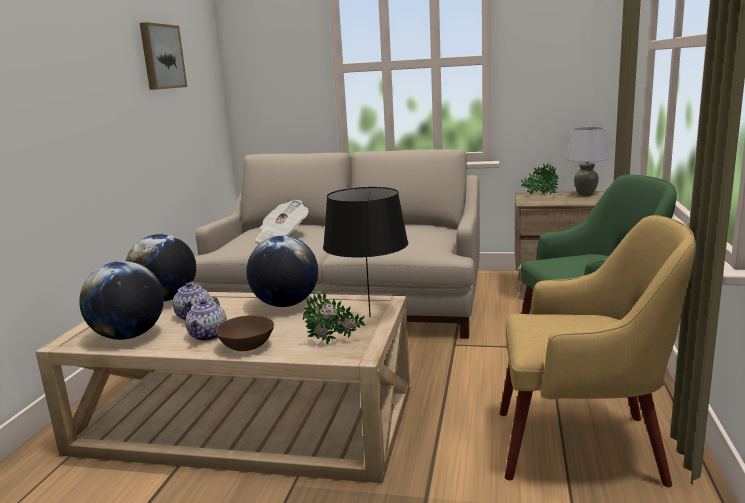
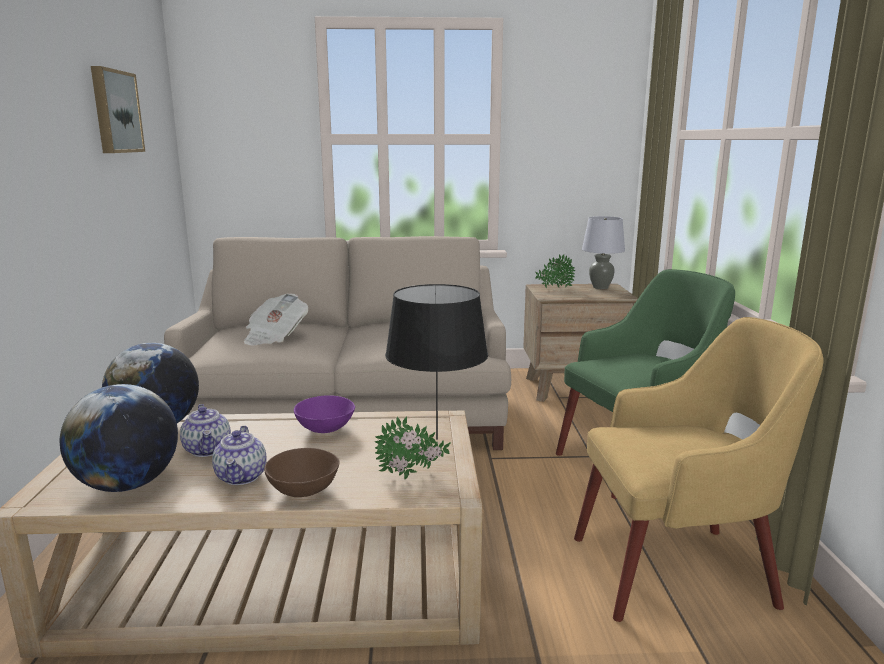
camera: 15 degrees left, 0 degrees up
(286, 304) = (324, 428): globe -> purple bowl

